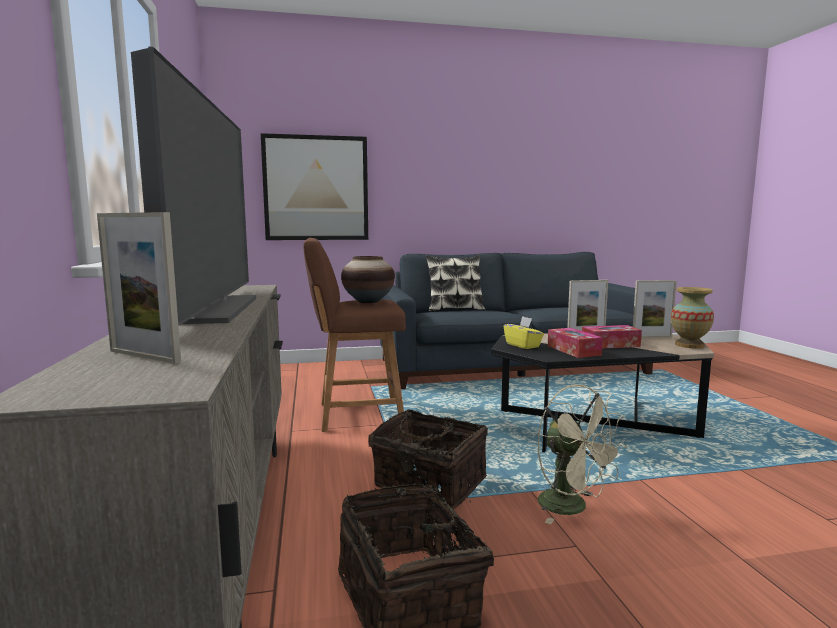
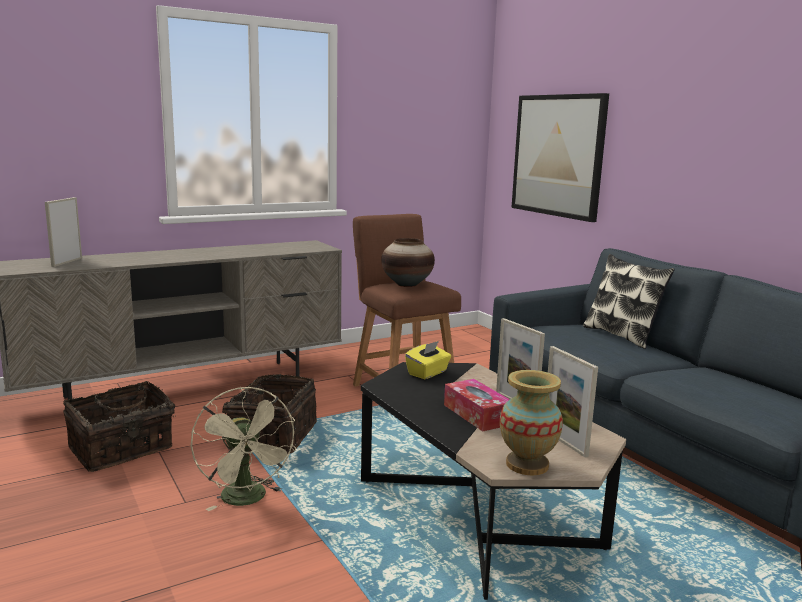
camera: 70 degrees right, 5 degrees up
(206, 309) = (201, 253): television -> none
(572, 508) = (247, 500): beige fan -> beige fan turned 60 degrees counterclockwise
(573, 350) = (423, 395): tissue box -> none

